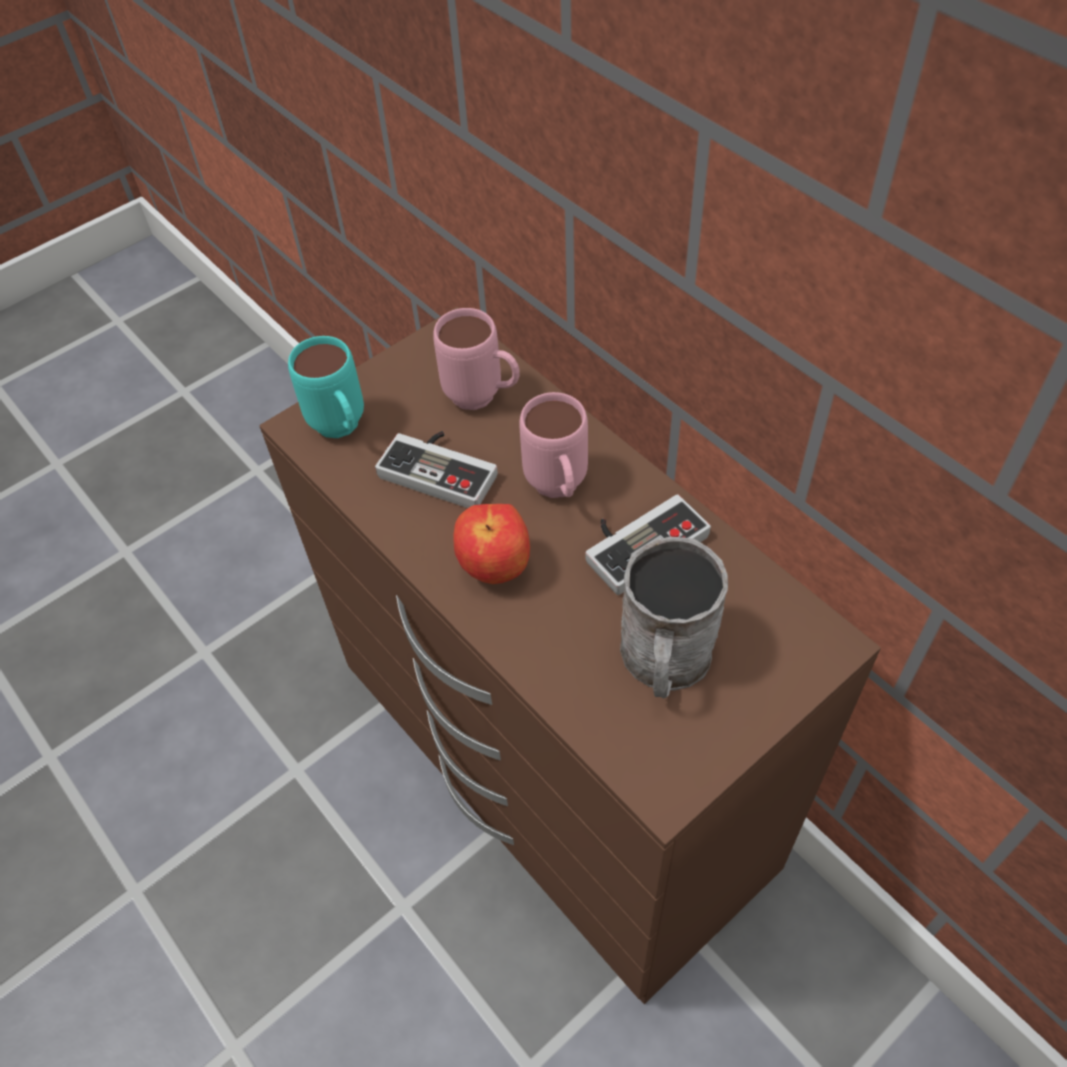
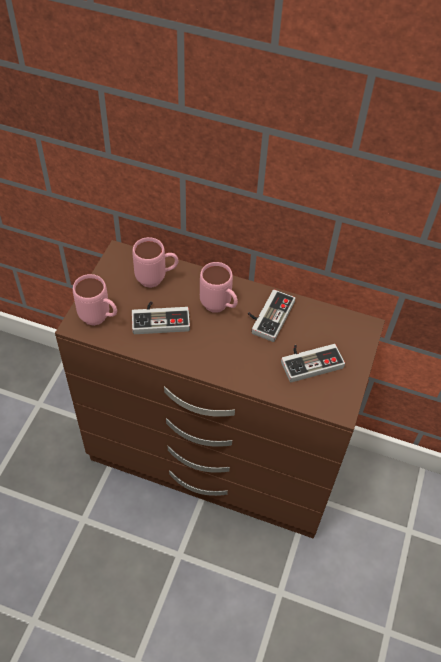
camera: 35 degrees left, 0 degrees up
(342, 431) = (100, 319): turquoise mug -> pink mug
(496, 568) = (215, 352): apple -> none
(665, 661) = (309, 360): grey mug -> game controller

